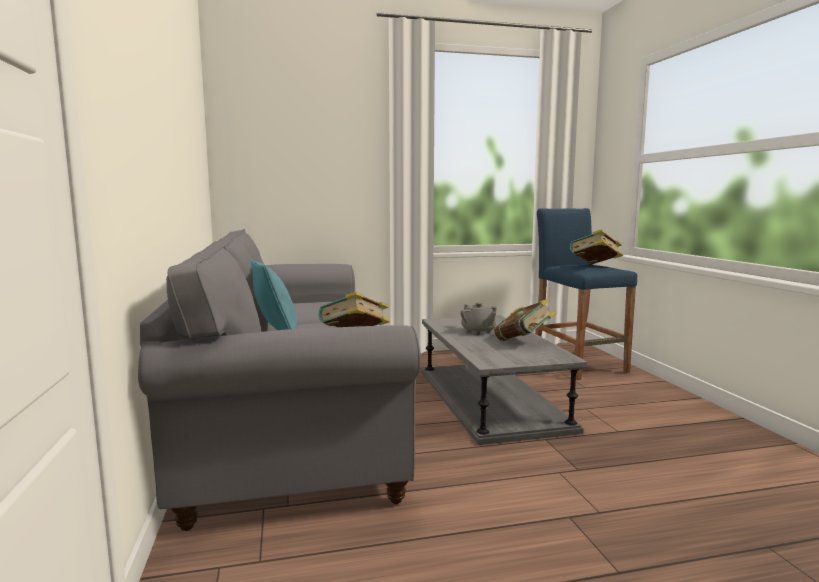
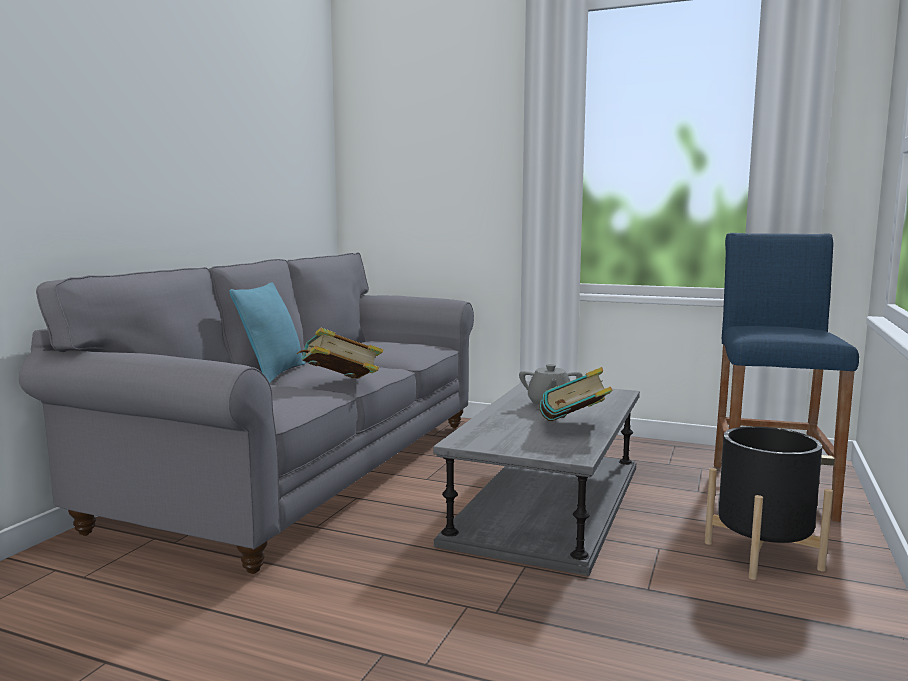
camera: 35 degrees right, 0 degrees up
(595, 266) = (787, 330): book -> none
(631, 398) = (762, 556): none -> black planter

